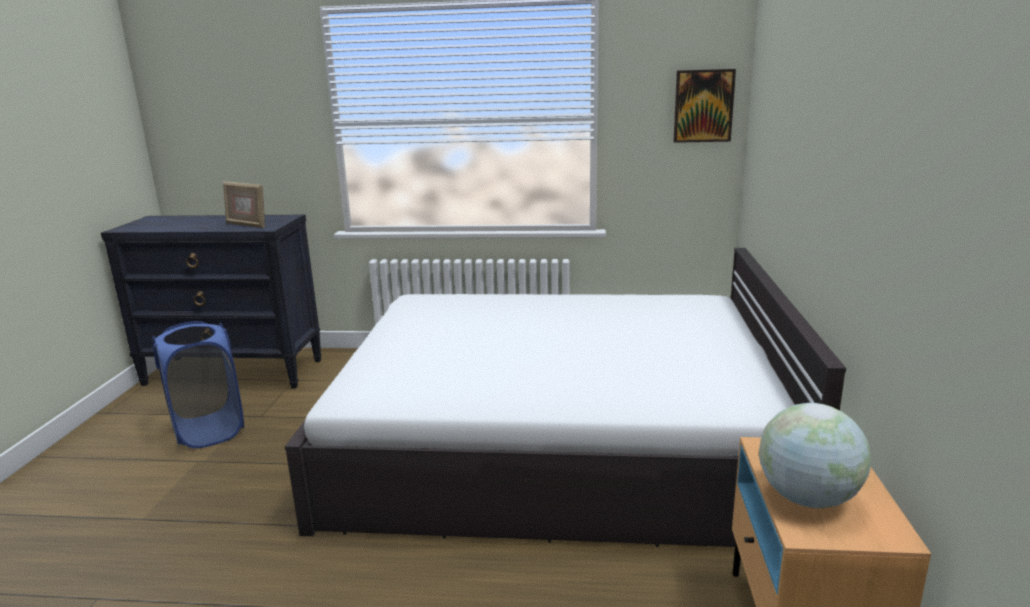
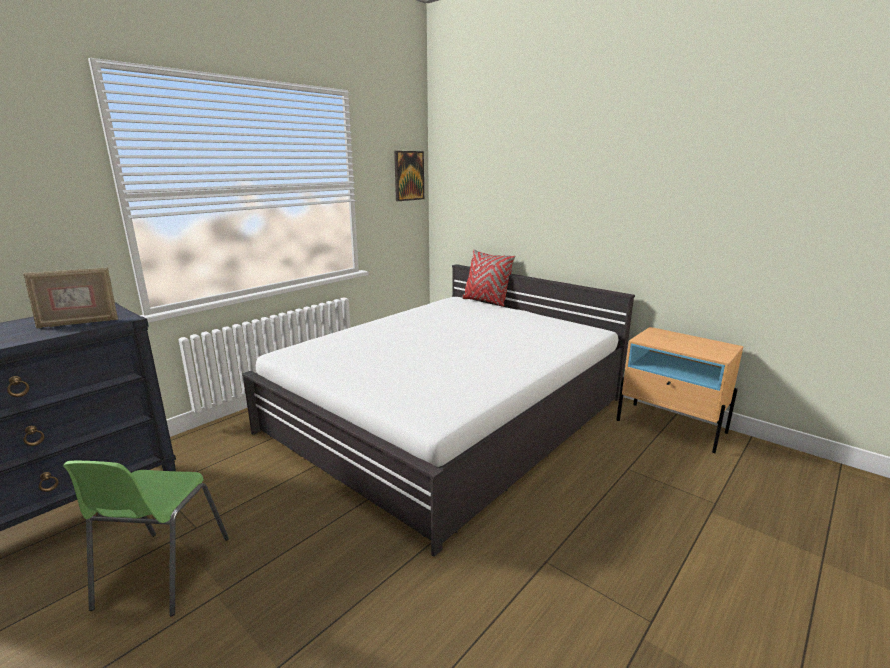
camera: 55 degrees left, 0 degrees up
(208, 430) = (162, 573): blue laundry basket -> green chair
(740, 314) = (486, 301): none -> red pillow
(807, 498) = (693, 348): globe -> none

